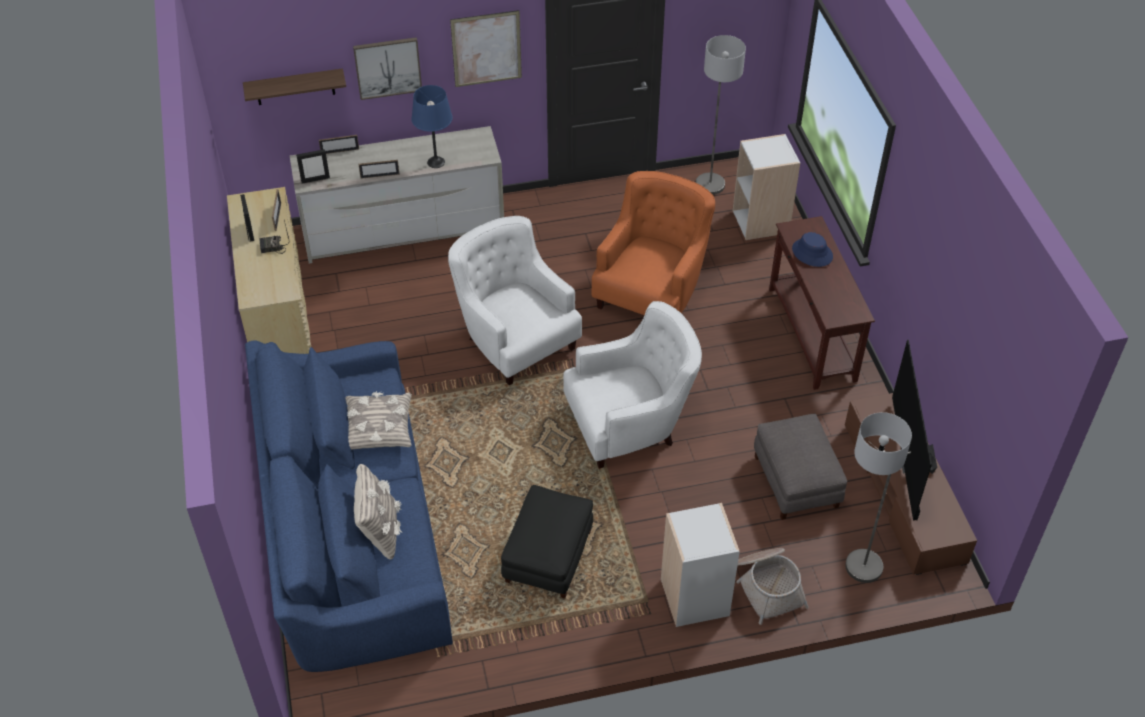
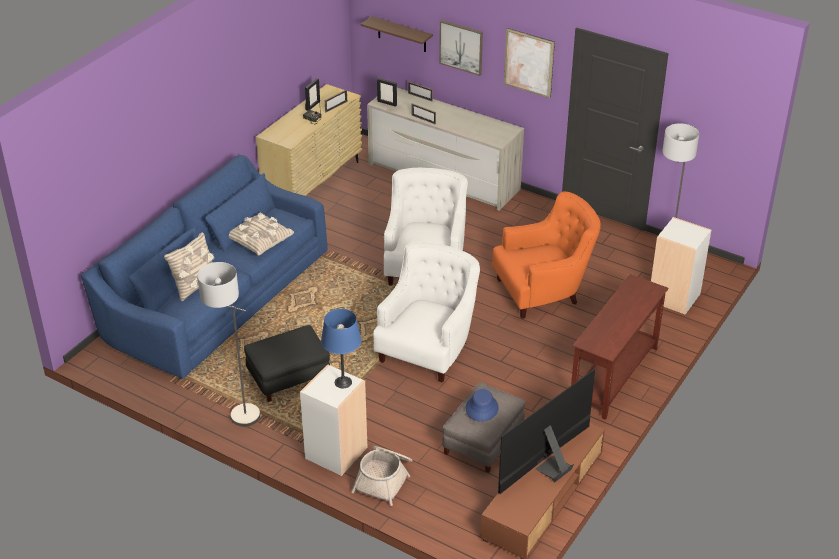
camera: 45 degrees right, 10 degrees down
(436, 162) = (464, 129): blue table lamp -> blue table lamp (343, 382)
(631, 424) = (428, 348): white armchair -> white armchair turned 90 degrees counterclockwise
(812, 253) = (628, 302): blue hat -> blue hat (481, 408)
(854, 570) = (447, 509): grey floor lamp -> grey floor lamp (237, 413)

